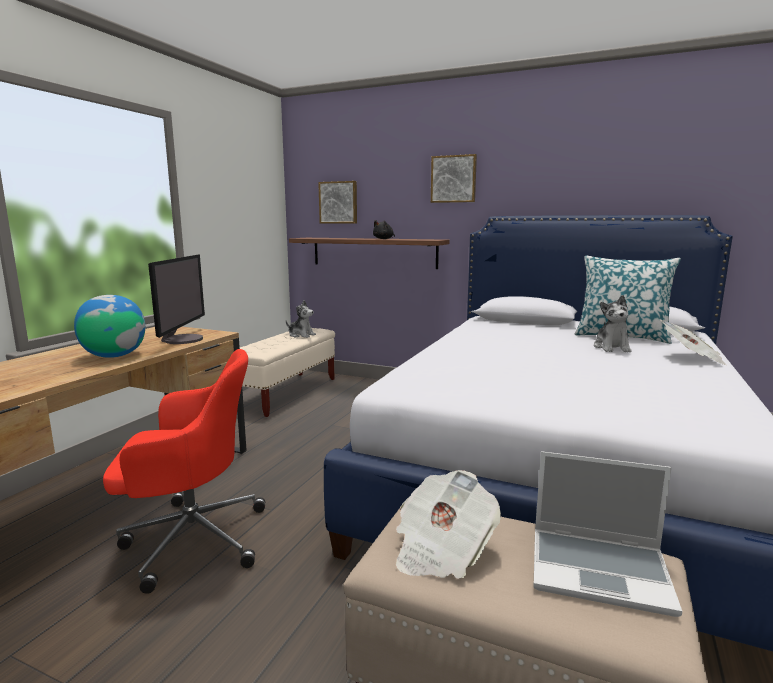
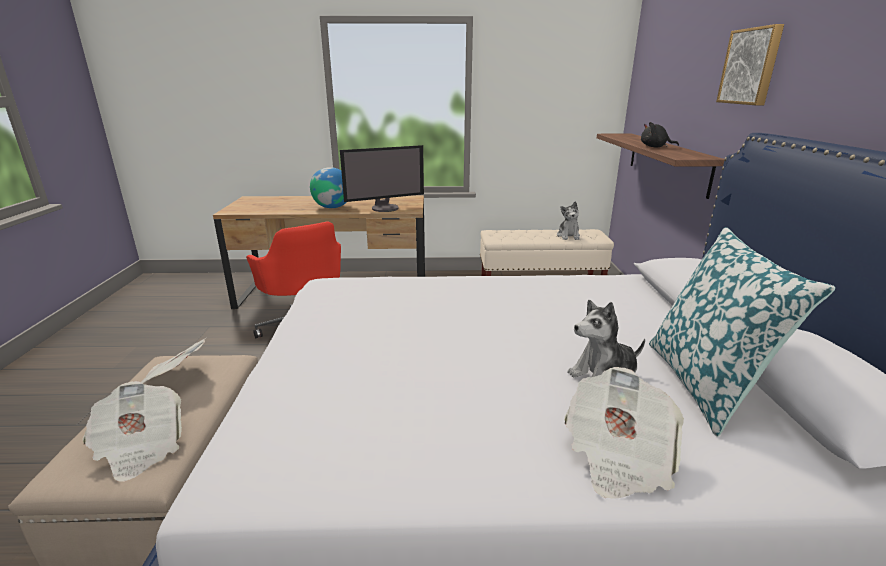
camera: 65 degrees right, 10 degrees up
(338, 202) = (656, 94): picture -> none
(600, 570) = (141, 447): laptop -> newspaper

